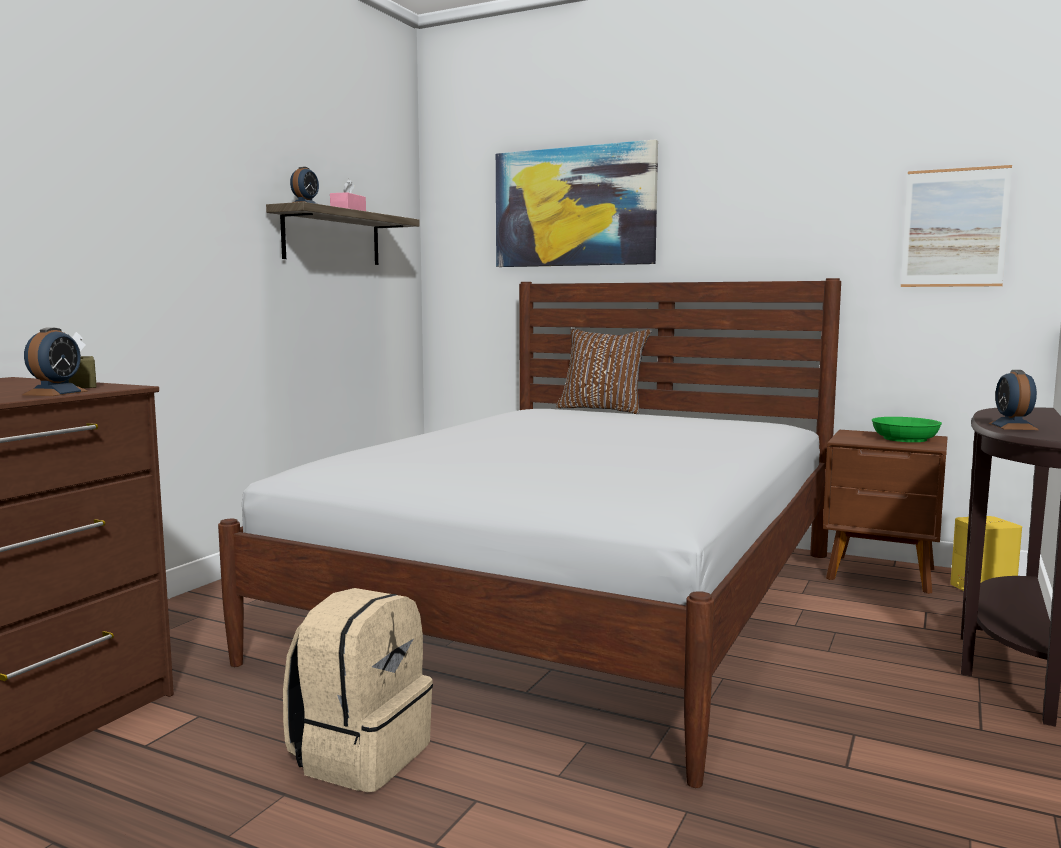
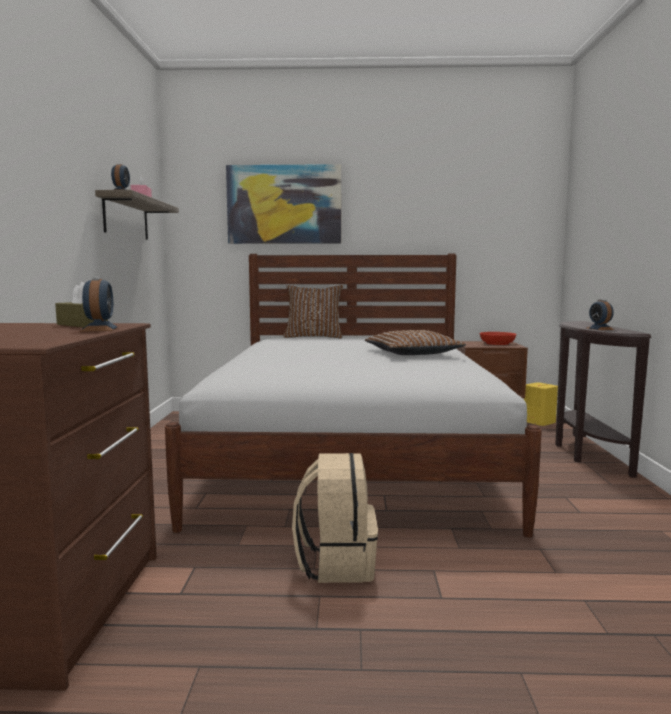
camera: 25 degrees left, 0 degrees up
(661, 447) = (412, 353): none -> brown pillow
(905, 439) = (497, 343): green bowl -> red bowl
(954, 228) = (511, 226): picture -> none

